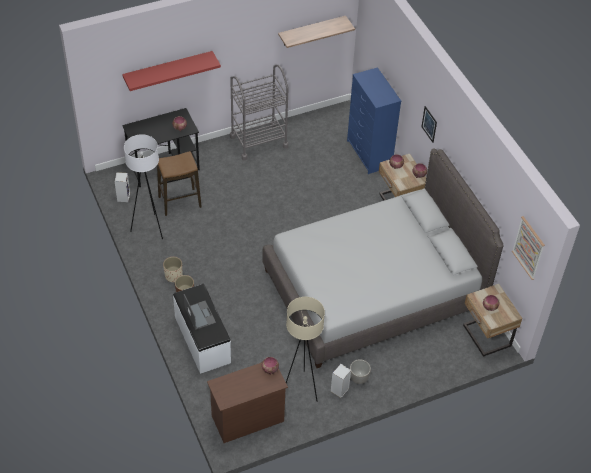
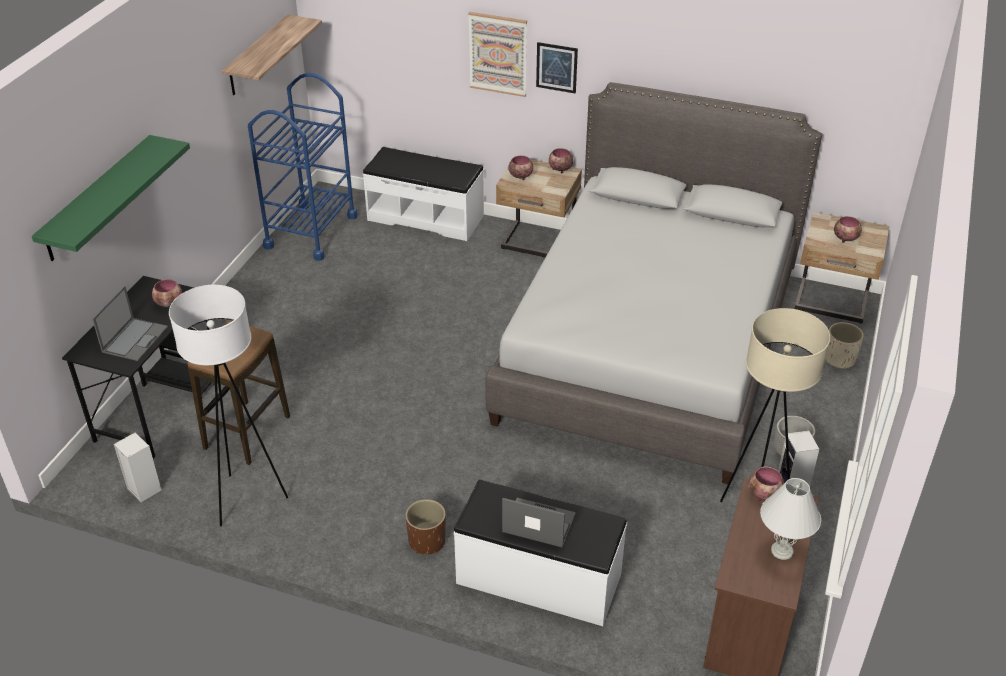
camera: 45 degrees left, 10 degrees down
(152, 135) = (135, 339): none -> laptop
(168, 69) = (98, 198): red shelf -> green shelf
(173, 276) = (374, 531): beige planter -> beige planter (839, 359)
(245, 390) = (781, 551): none -> white table lamp
(258, 141) = (262, 290): grey cart -> none
(313, 125) = (311, 231): none -> blue cart
(369, 154) = (426, 217): blue dresser -> white bench
(528, 248) = (883, 95): picture -> picture (498, 54)

